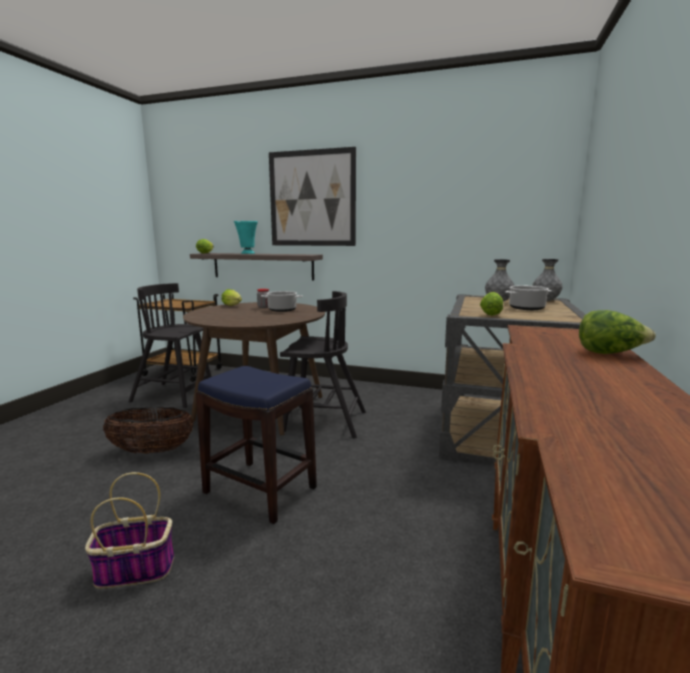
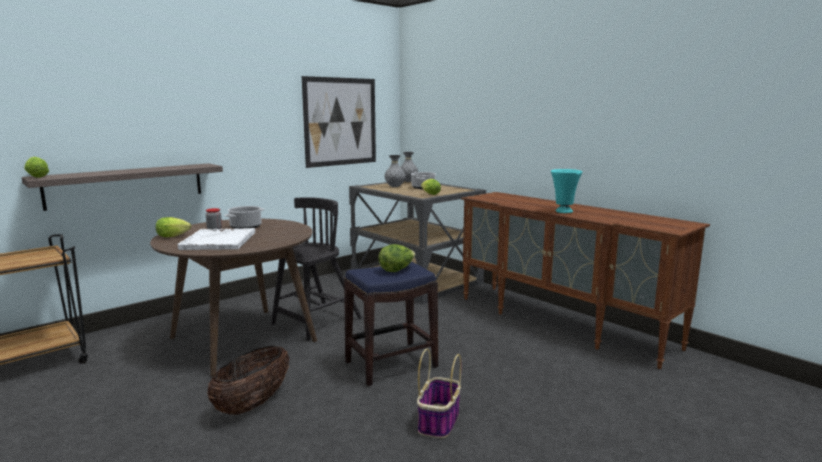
camera: 60 degrees left, 0 degrees up
(175, 395) = (110, 378): black chair -> none
(229, 313) = (218, 241): none -> white tray
(247, 253) = (115, 171): turquoise vase -> turquoise vase (563, 212)
(312, 198) = (191, 101): picture -> picture (340, 121)
(609, 353) = (534, 199): lettuce -> lettuce (397, 270)

